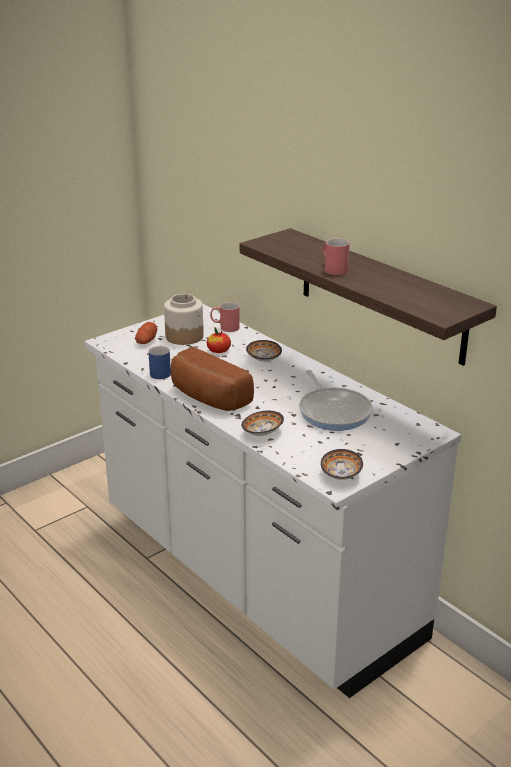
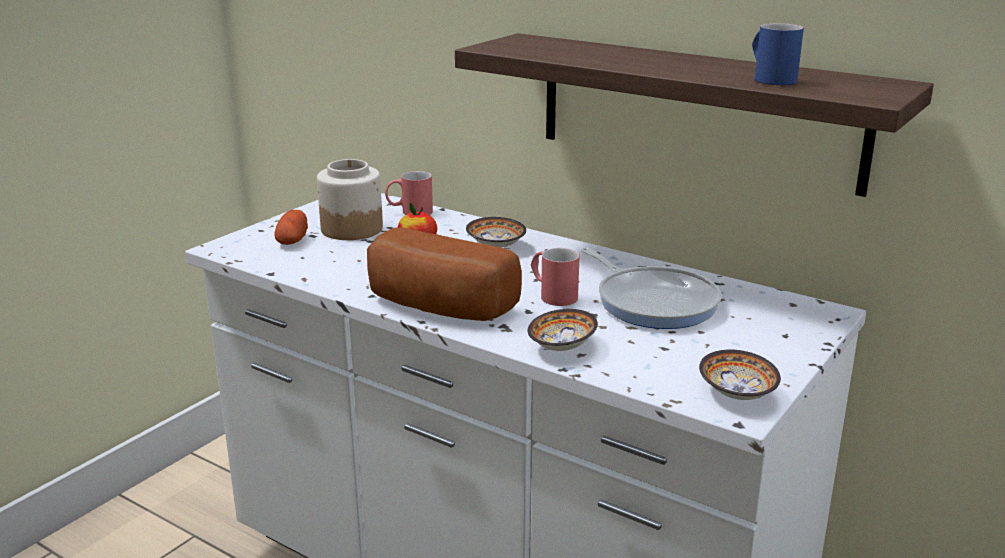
camera: 15 degrees left, 5 degrees down
(160, 371) = (337, 279): blue mug -> blue mug (769, 78)
(333, 268) = (635, 64): red mug -> red mug (552, 295)

